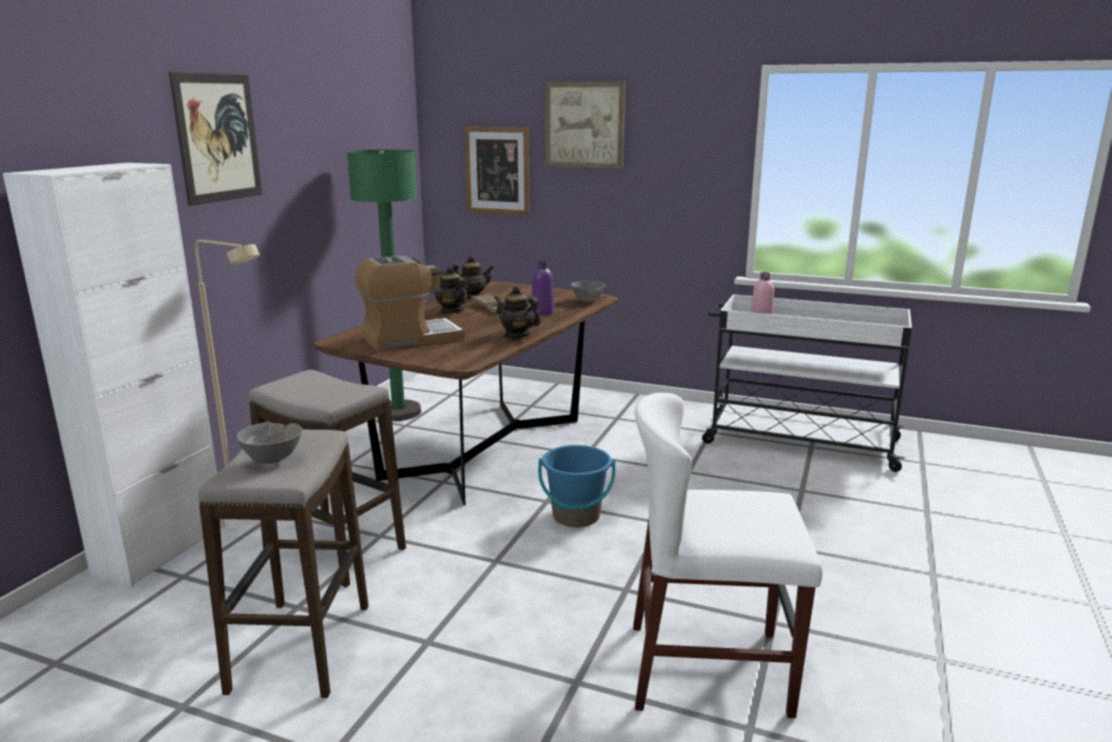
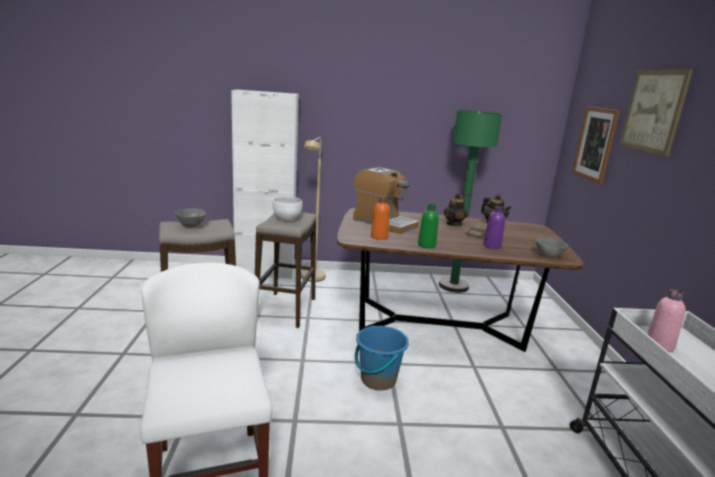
camera: 65 degrees right, 0 degrees up
(218, 138) = (365, 89): picture -> none
(316, 389) = (287, 219): none -> white bowl
(466, 350) = (379, 237): none -> orange bottle
(517, 335) = (426, 245): teapot -> green bottle

